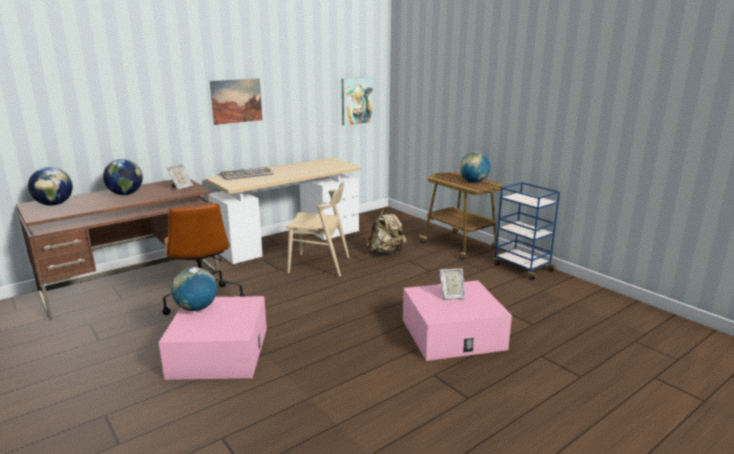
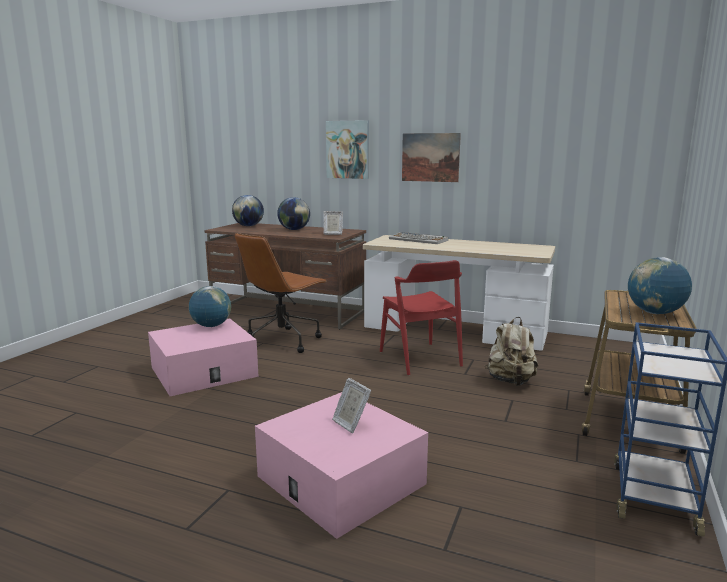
camera: 60 degrees right, 5 degrees down
(319, 265) = (419, 359): beige chair -> red chair
(356, 100) = (611, 172): picture -> picture (348, 149)

